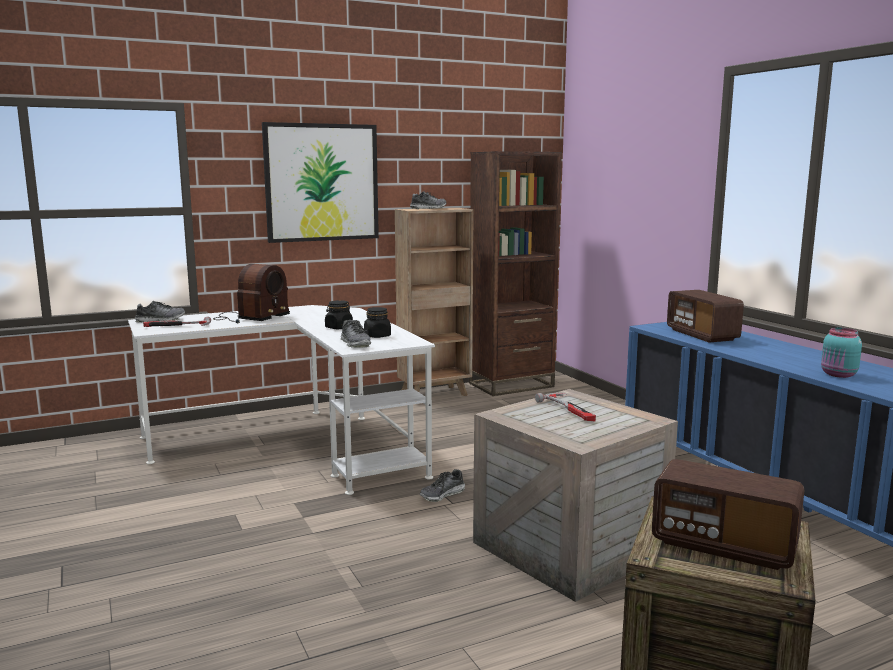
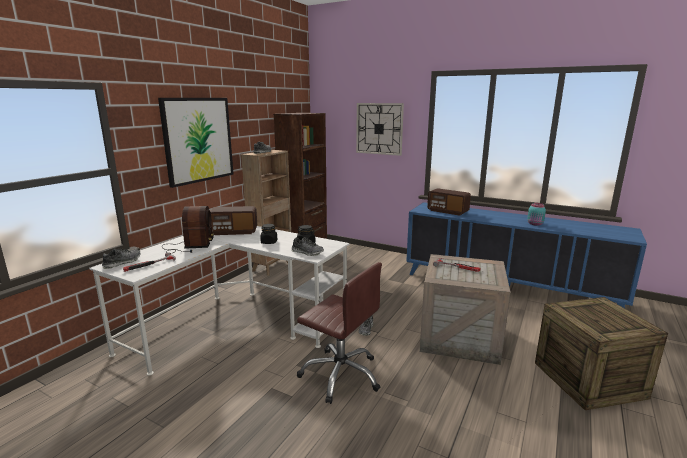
camera: 35 degrees left, 5 degrees up
(327, 529) = (341, 374): none -> brown office chair
(647, 179) = (379, 128): none -> wall clock
(723, 545) = (606, 319): radio -> radio (234, 232)

